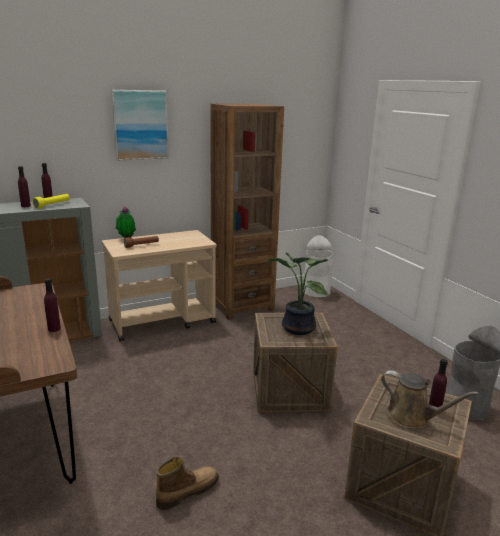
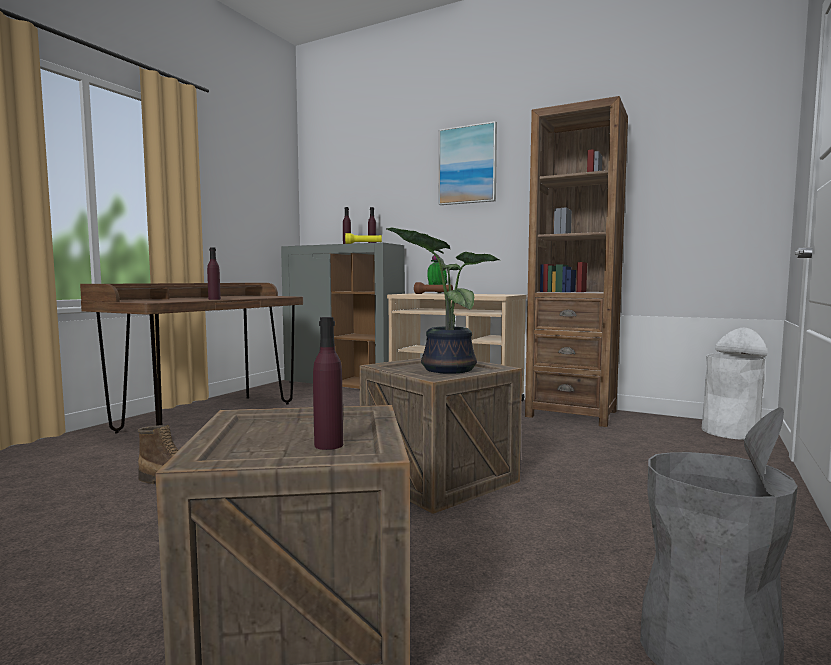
camera: 55 degrees right, 15 degrees down
(412, 417) = (274, 432): brown watering can -> none

